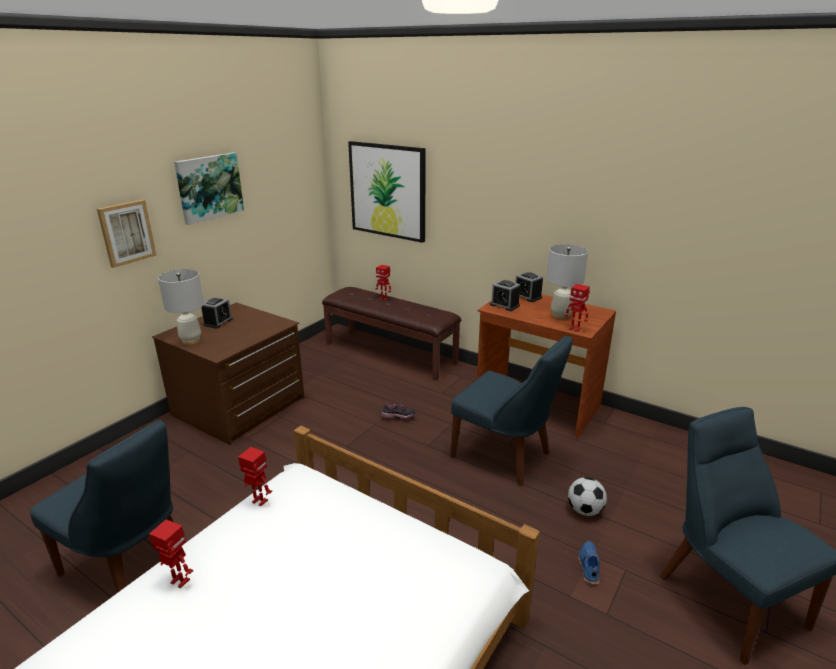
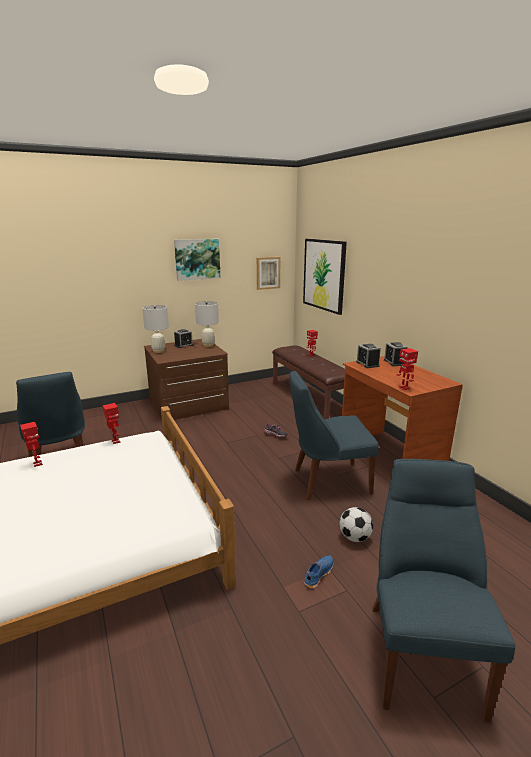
camera: 30 degrees right, 5 degrees down
(126, 233) = (137, 279): picture -> picture (268, 273)
(505, 456) = (327, 481): blue chair -> blue chair turned 105 degrees clockwise
(560, 316) = (404, 378): white table lamp -> white table lamp (208, 345)

